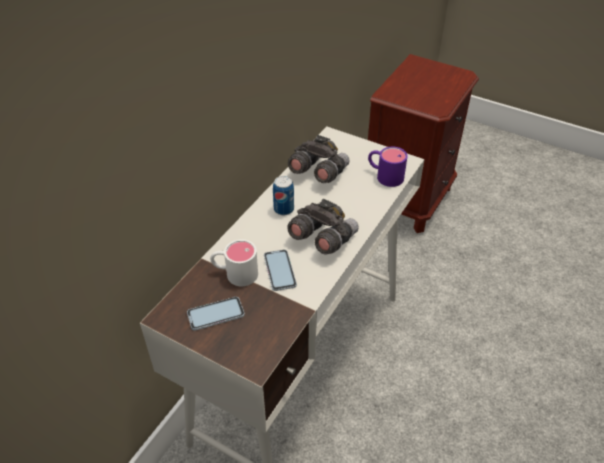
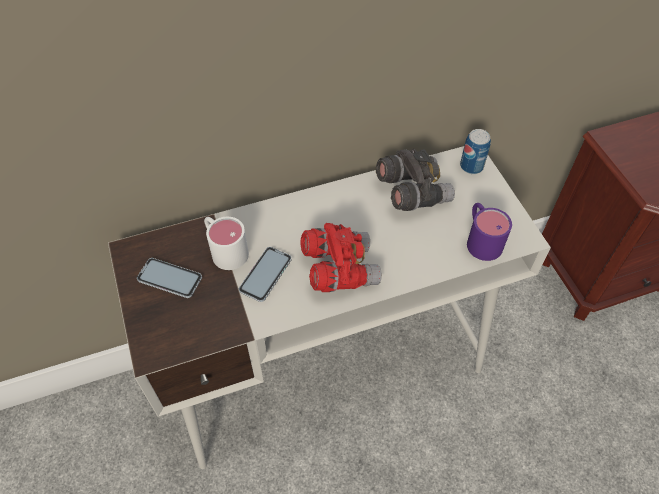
camera: 40 degrees right, 10 degrees up
(283, 209) = (336, 211): can -> can (471, 166)
(322, 239) = (339, 269): grey binoculars -> red binoculars

